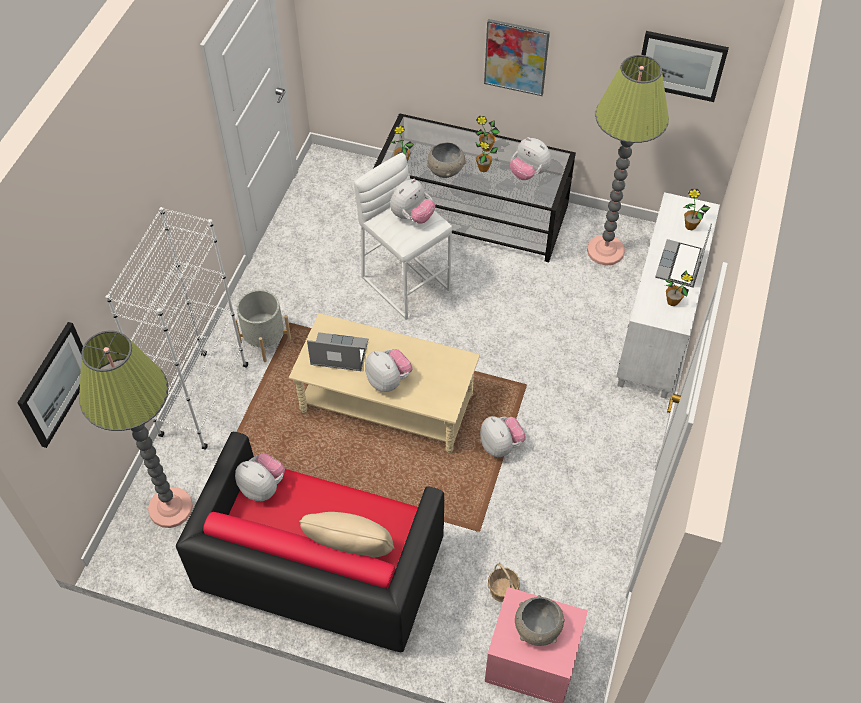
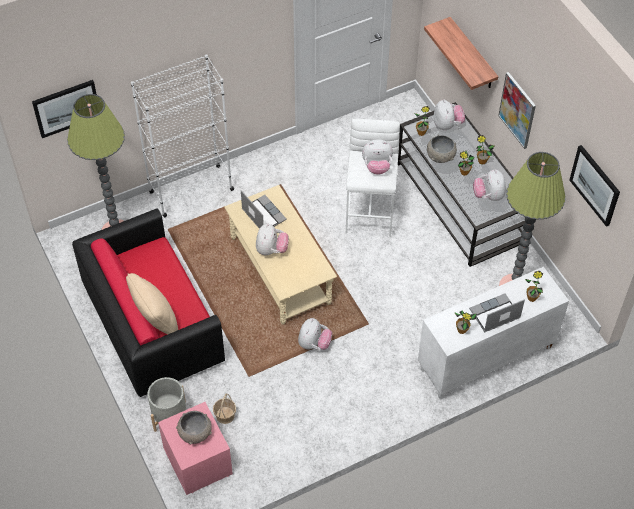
camera: 45 degrees right, 0 degrees up
(263, 487) = (152, 252): plush toy -> plush toy (447, 125)
(265, 340) = (257, 184): grey planter -> grey planter (169, 416)
(413, 37) = (472, 55): none -> shelf

